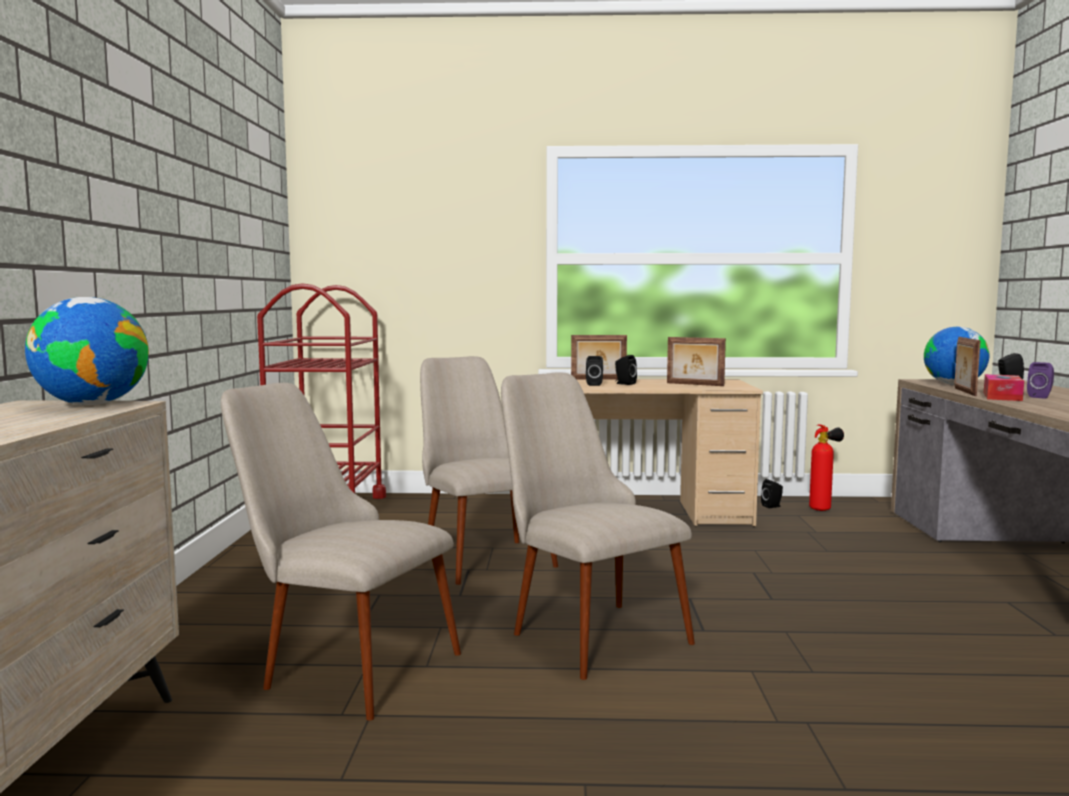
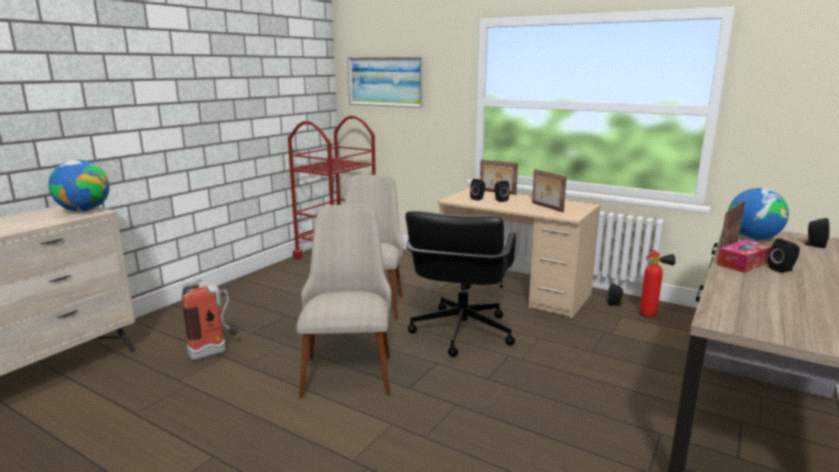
camera: 30 degrees right, 10 degrees up
(340, 663) = (215, 352): beige chair -> fire extinguisher
(389, 233) = (385, 81): none -> picture
(660, 563) = (461, 332): none -> black office chair
(1040, 397) = (782, 270): purple speaker -> black speaker

